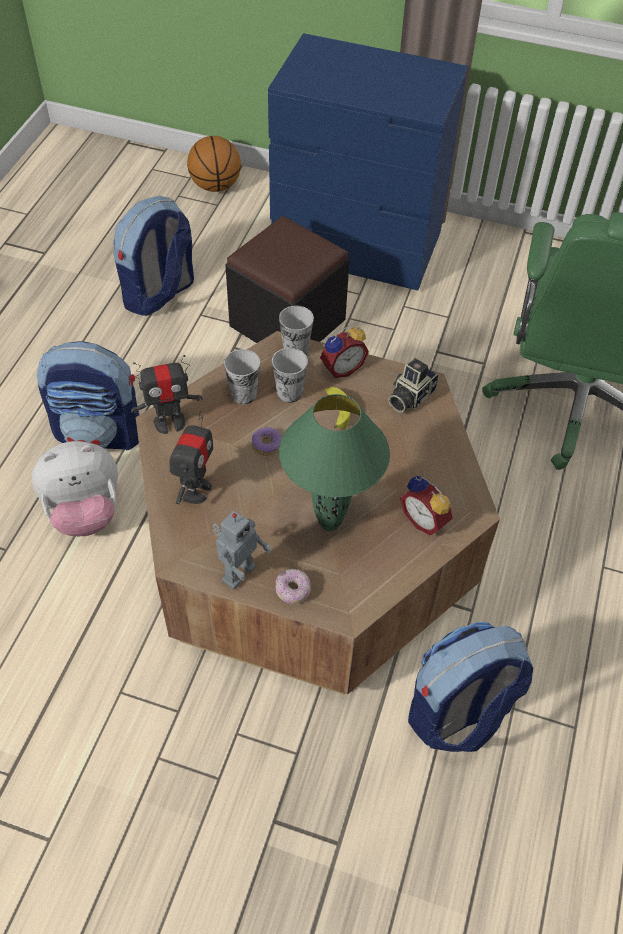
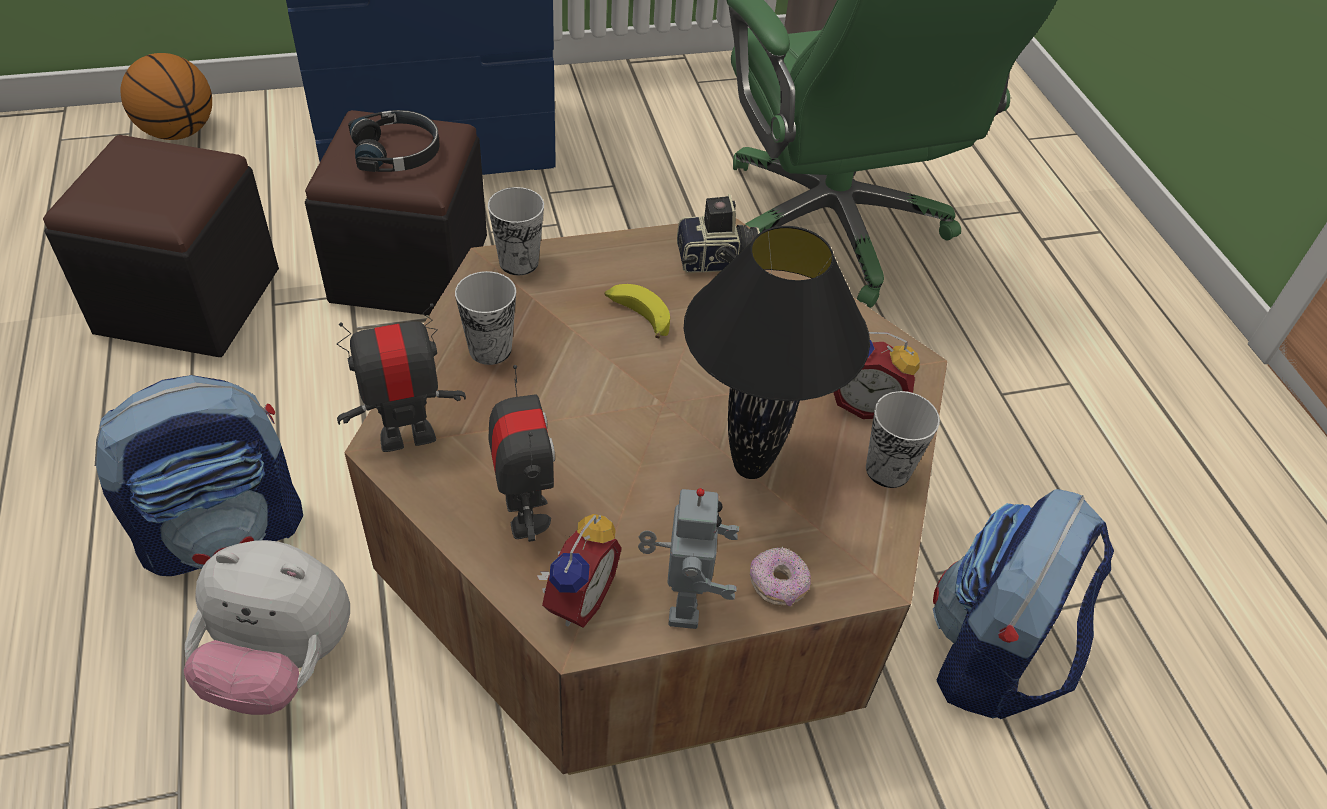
camera: 35 degrees left, 5 degrees down
(85, 512) = (280, 662): plush toy -> plush toy turned 60 degrees clockwise
(159, 294) = (188, 301): backpack -> black ottoman
(169, 422) = (407, 436): toy robot -> toy robot turned 150 degrees counterclockwise
(266, 445) = (578, 402): donut -> none
(288, 253) = (397, 152): none -> black headphones
(289, 393) = (554, 320): cup -> cup (888, 470)
(329, 522) = (748, 466): green table lamp -> black table lamp
(341, 368) = (599, 260): alarm clock -> alarm clock (576, 598)
(409, 396) = (716, 261): camera -> camera turned 105 degrees counterclockwise

